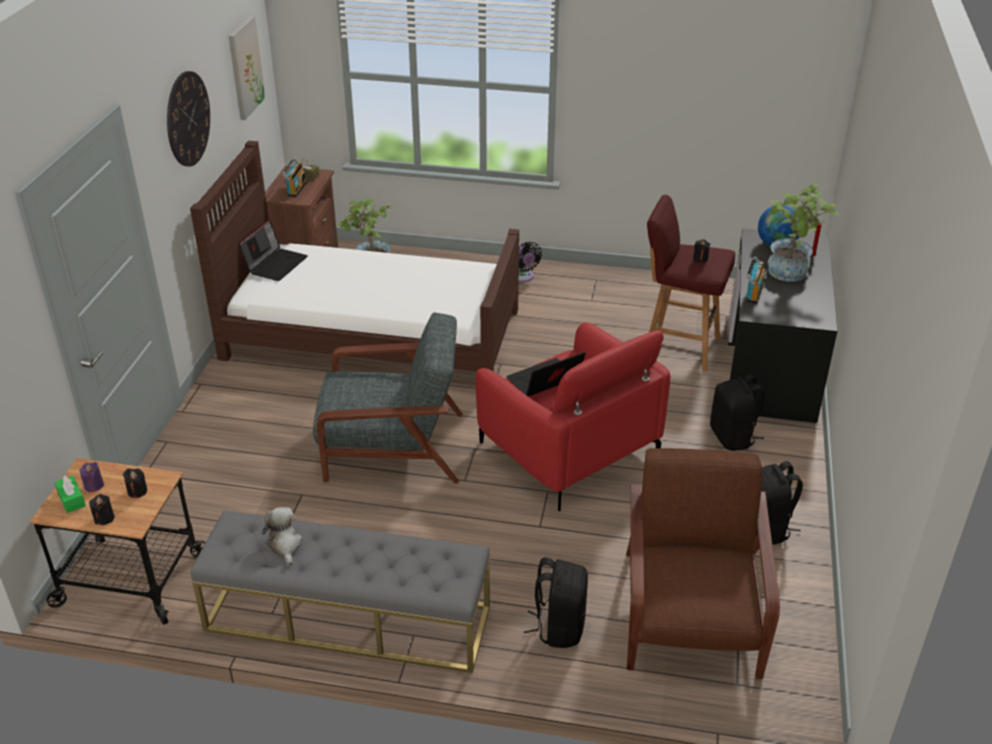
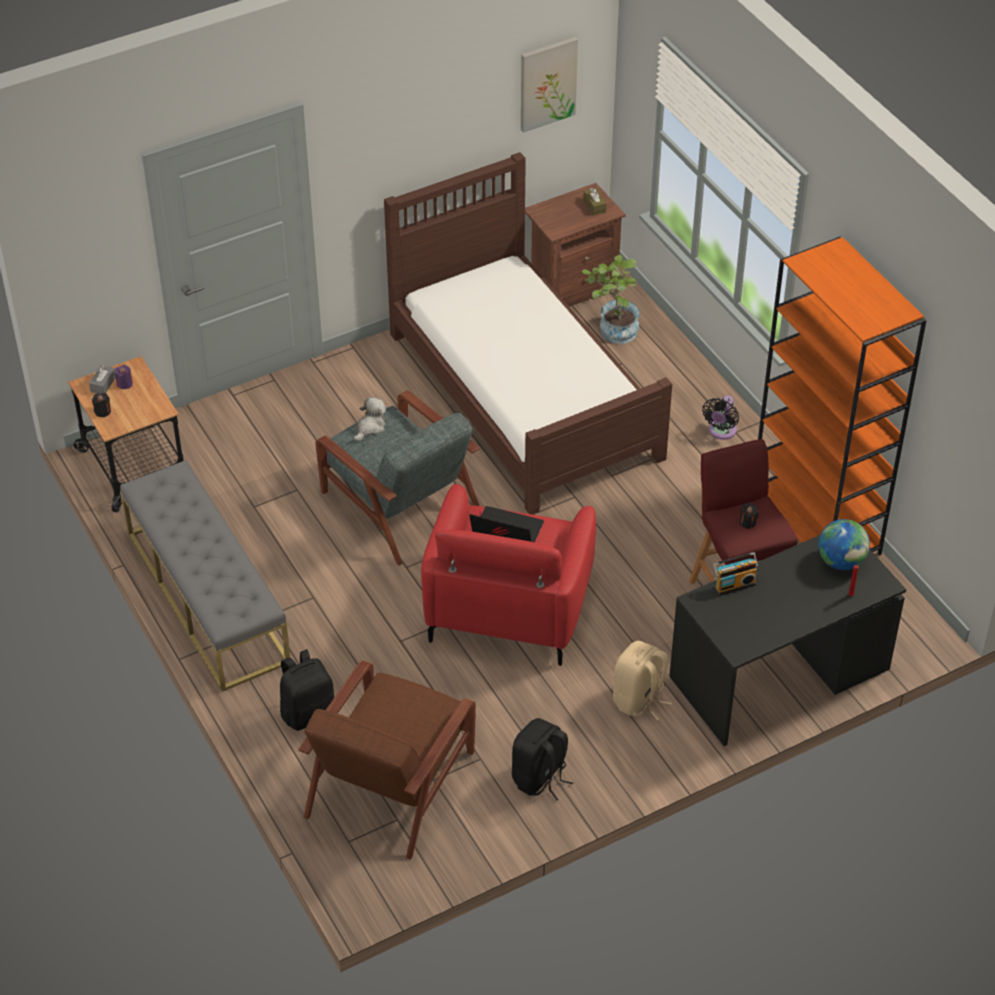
camera: 50 degrees right, 10 degrees up
(71, 499) = (103, 384): green tissue box -> grey tissue box
(137, 491) = (140, 407): black candle -> none
(188, 119) = (416, 122): wall clock -> none
(275, 264) = (484, 279): laptop -> none
(284, 545) = (182, 511): plush toy -> plush toy (370, 427)
(295, 189) = (566, 215): radio -> none
(652, 285) = (816, 524): none -> orange bookcase
(690, 616) = (391, 780): brown armchair -> brown armchair turned 150 degrees clockwise
(733, 437) = (639, 700): black backpack -> beige backpack
(791, 274) = (797, 595): potted plant -> none

